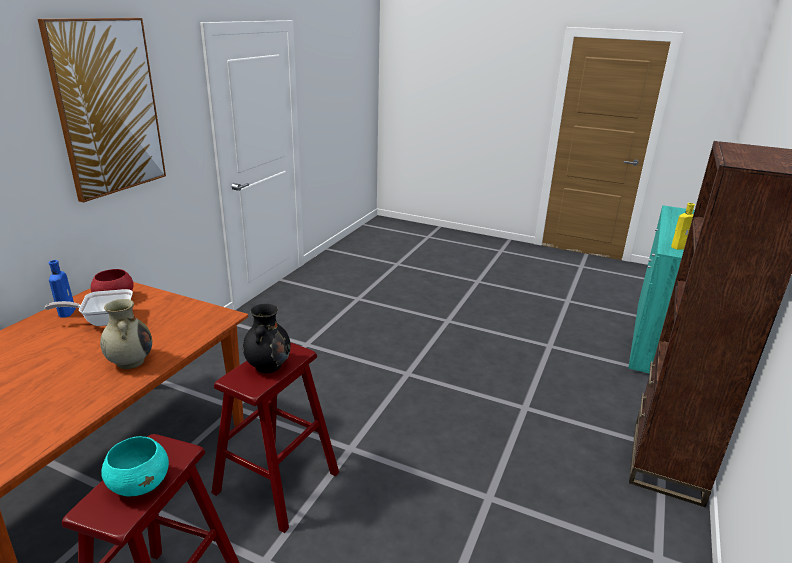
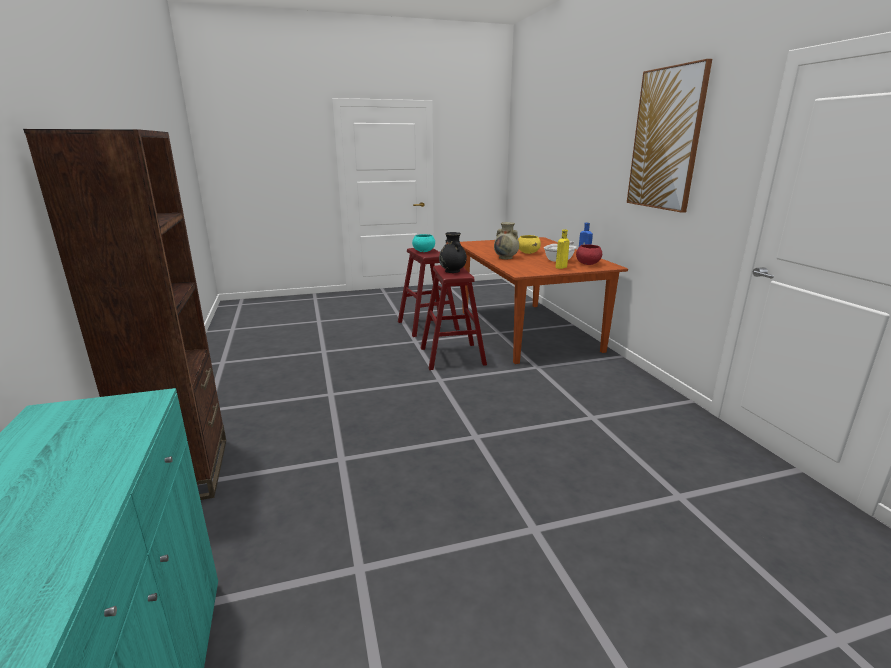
camera: 140 degrees right, 5 degrees down
(63, 361) = (528, 253): none -> yellow bowl
(681, 247) = (113, 419): yellow bottle -> yellow bottle (560, 267)

